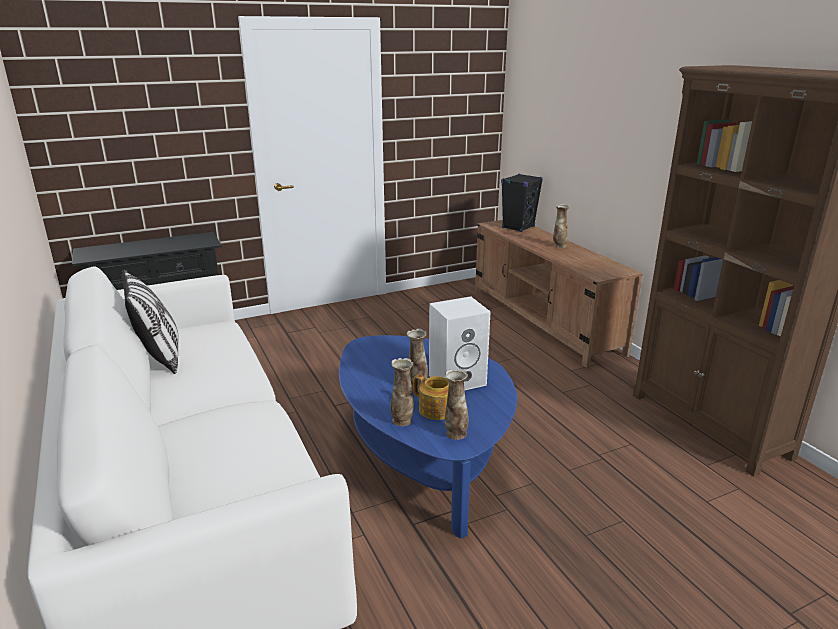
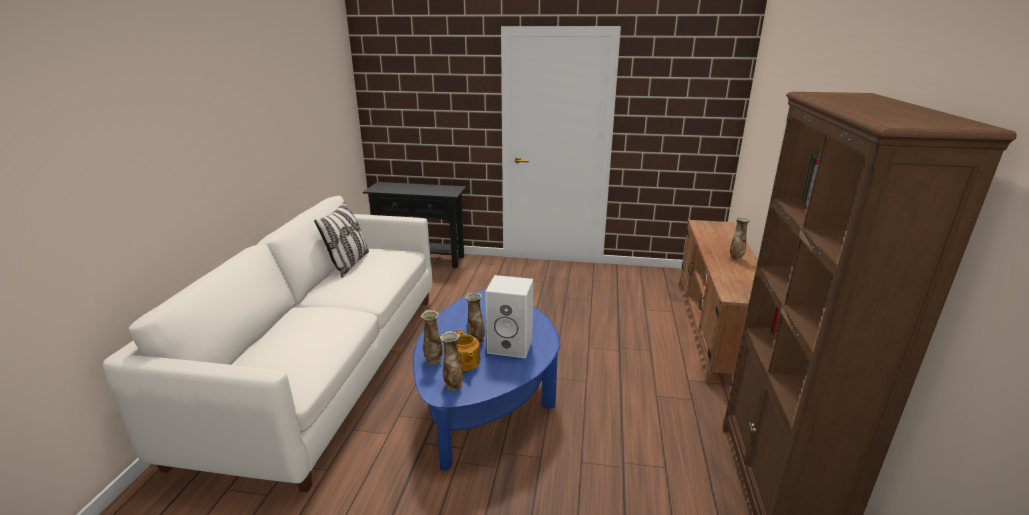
camera: 35 degrees right, 0 degrees up
(518, 227) = (721, 231): black speaker -> none

